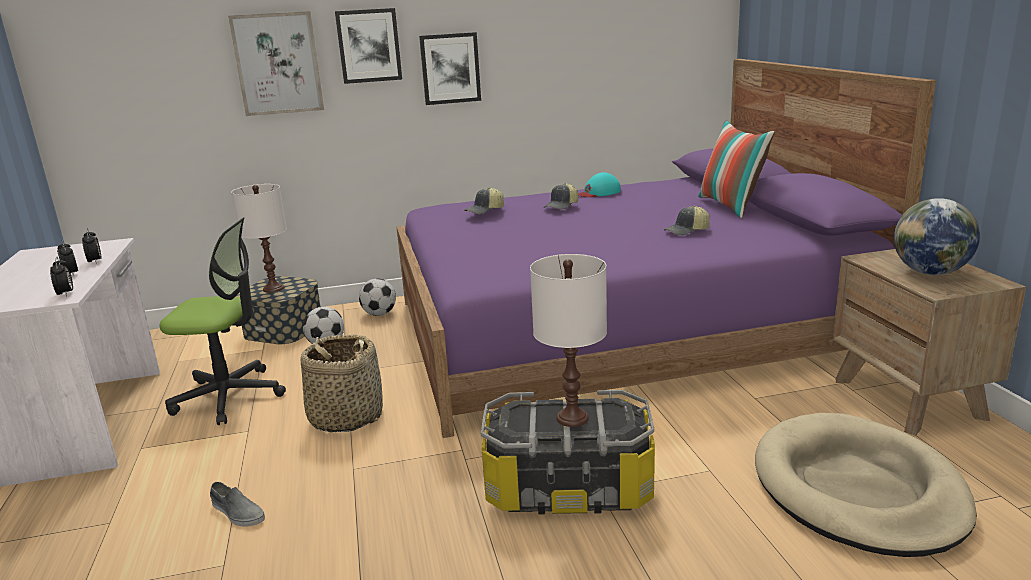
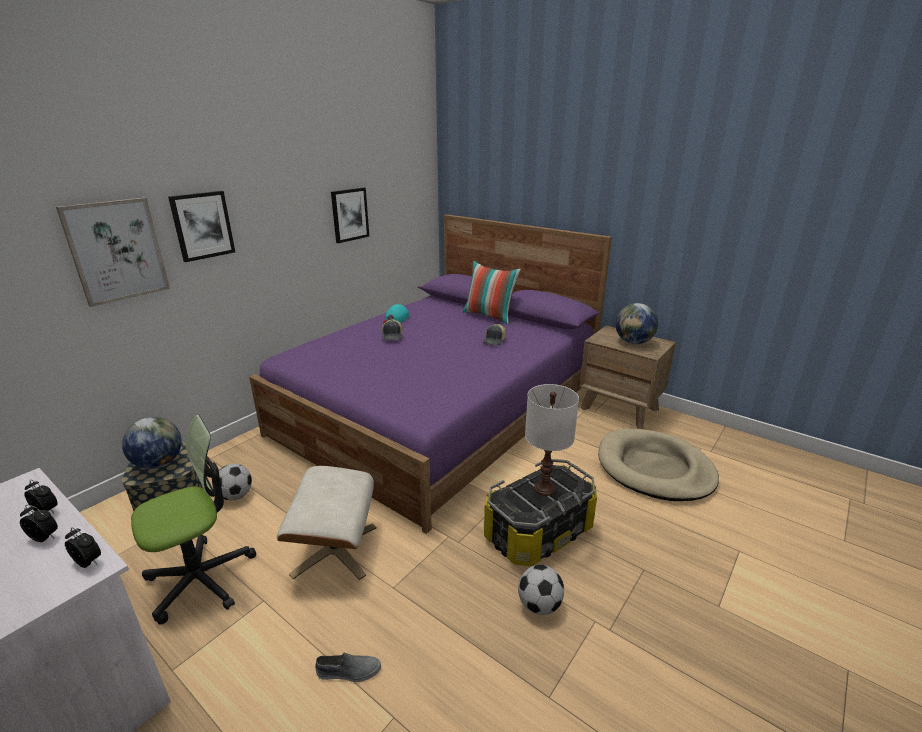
camera: 40 degrees left, 5 degrees up
(273, 288) = (159, 463): white table lamp -> globe
(346, 417) = (334, 550): basket -> beige ottoman
(379, 314) = (249, 452): football -> football (539, 606)
(450, 68) = (270, 238): picture -> picture (349, 214)
(485, 210) = (345, 351): cap -> none

